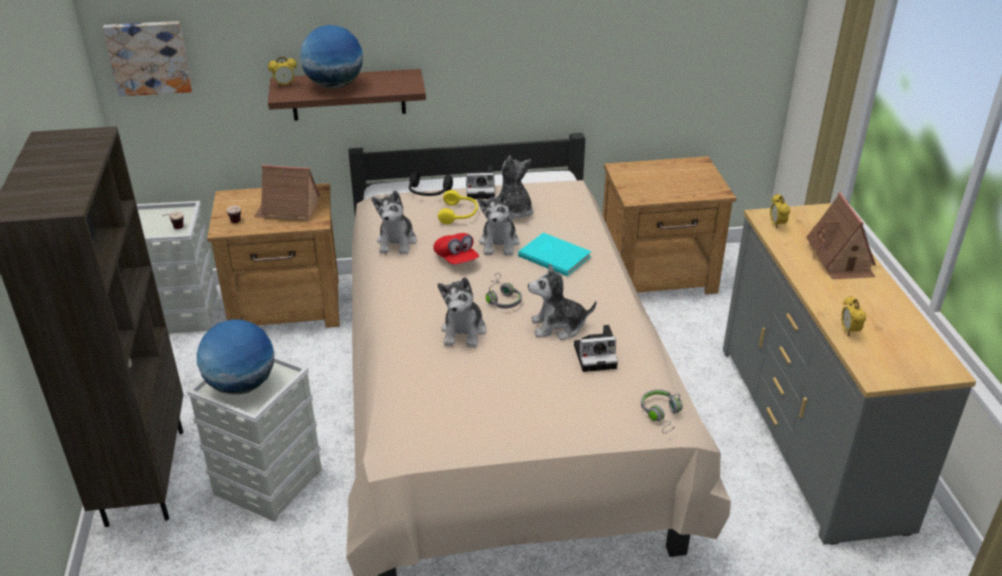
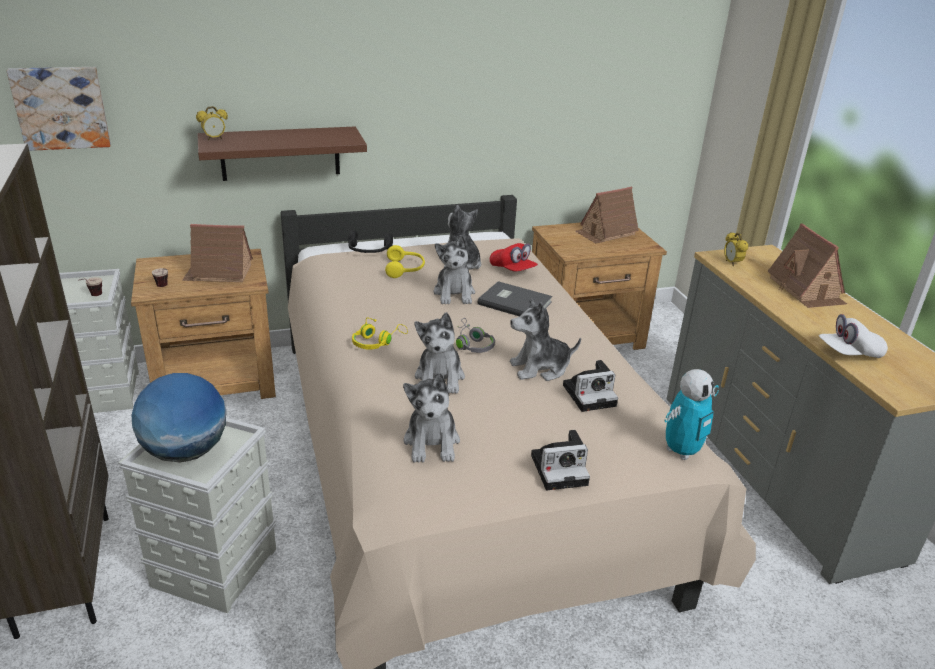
camera: 10 degrees left, 5 degrees down
(334, 85) = (268, 139): globe -> none
(397, 242) = (345, 296): plush toy -> plush toy (432, 442)
(415, 292) = (377, 342): none -> yellow headphones
(456, 259) = (413, 309): red cap -> red cap (512, 270)
(481, 190) = (423, 247): camera -> camera (561, 469)
(554, 255) = (514, 302): turquoise book -> grey book
(662, 415) = (682, 451): grey headphones -> toy robot
(679, 173) = (605, 233): none -> toy house
(849, 331) = (849, 353): alarm clock -> white cap

